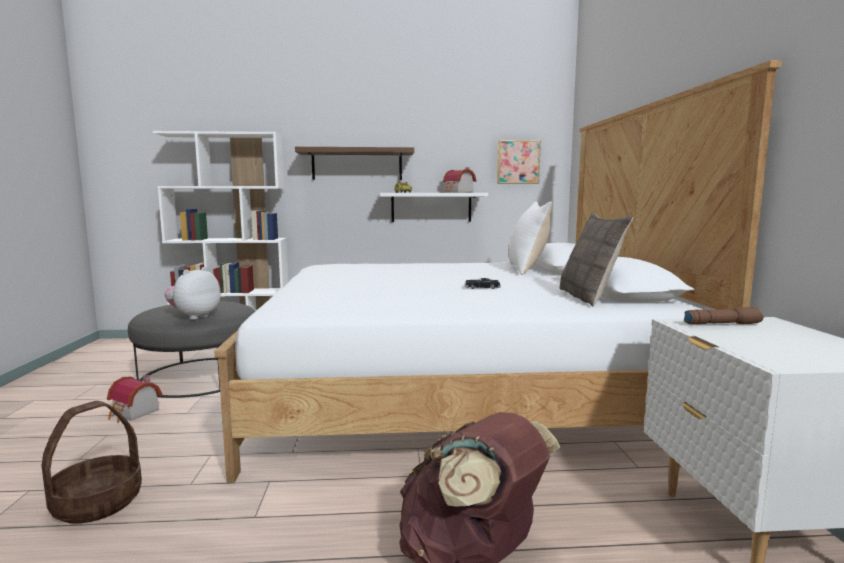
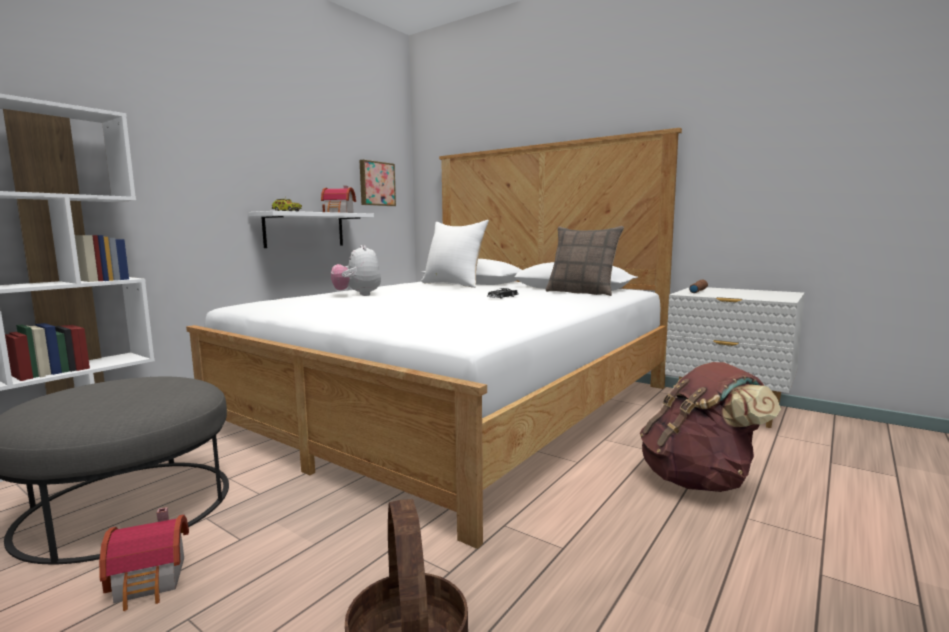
camera: 50 degrees left, 0 degrees up
(194, 316) = (160, 401): plush toy -> plush toy (357, 295)
(357, 165) = (217, 174): brown shelf -> none

